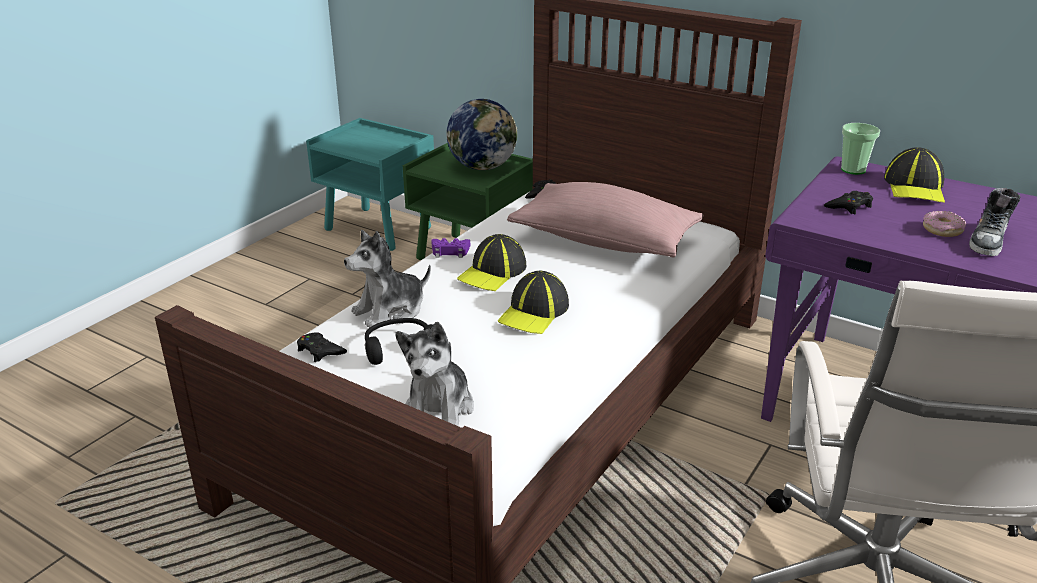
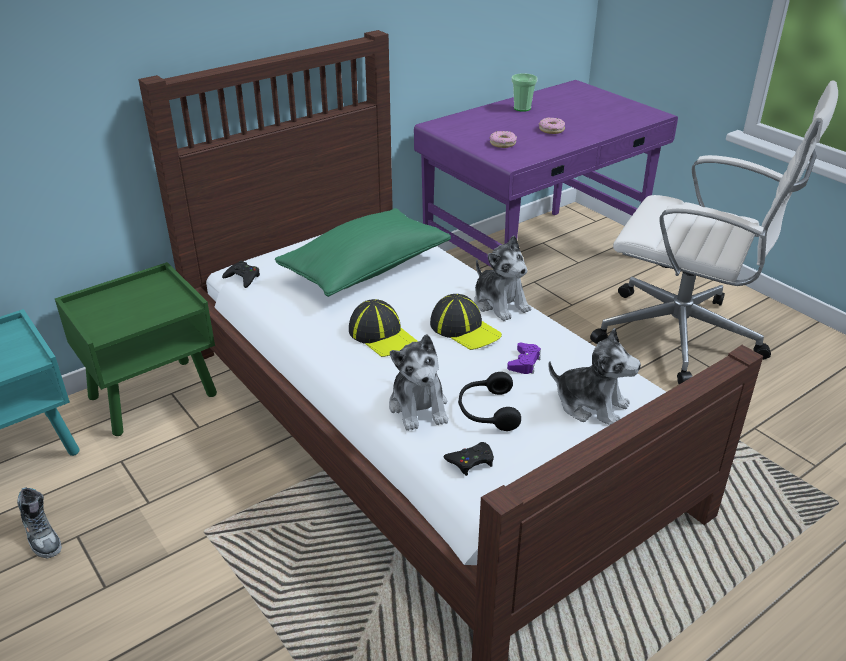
camera: 70 degrees left, 5 degrees up
(450, 251) = (324, 351): purple game controller -> purple game controller (524, 362)
(483, 167) = (142, 297): globe -> none
(601, 324) = (500, 303): none -> plush toy
(604, 241) = (365, 269): pink pillow -> green pillow
(849, 207) = (502, 143): black game controller -> donut
(853, 170) = (444, 126): cup -> cup (522, 108)
(915, 187) = (486, 118): cap -> none
(989, 240) = (572, 123): shoe -> shoe (42, 535)

